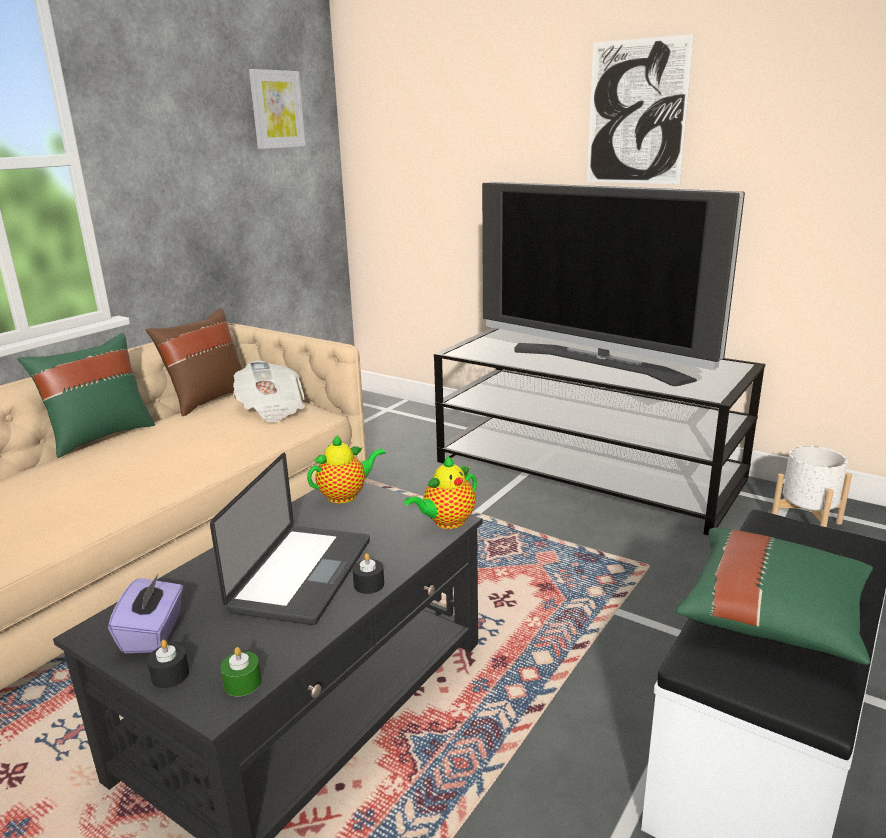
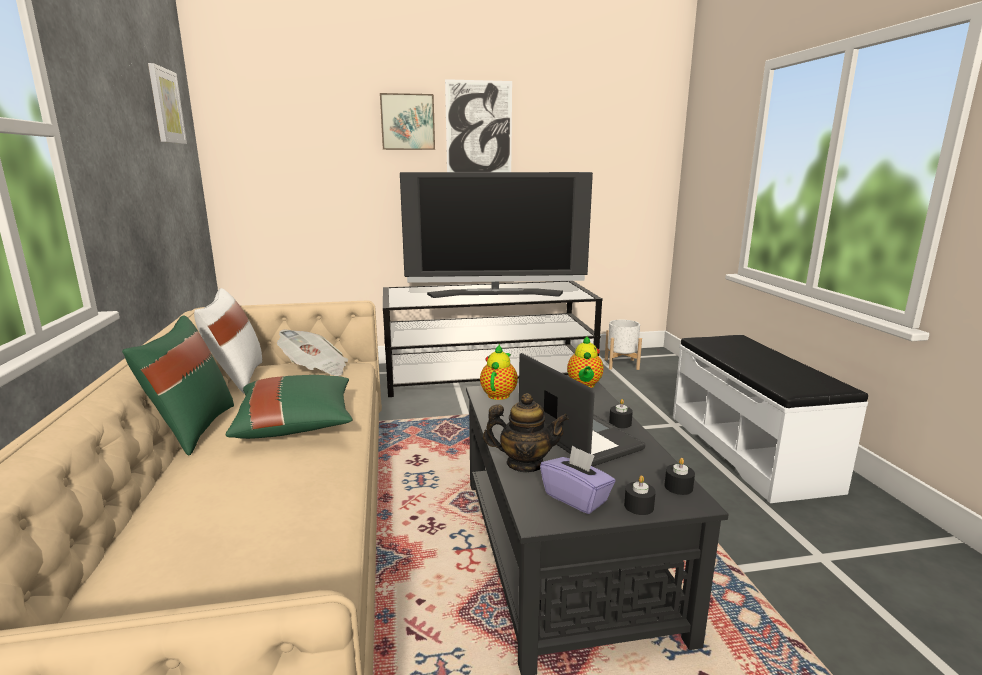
camera: 45 degrees left, 5 degrees down
(198, 578) = (525, 464): none -> teapot
(207, 399) = (236, 378): brown pillow -> white pillow
(242, 683) = (678, 487): green candle -> black candle
(541, 108) = (407, 122): none -> picture
(772, 617) = (772, 368): green pillow -> green pillow (296, 425)

